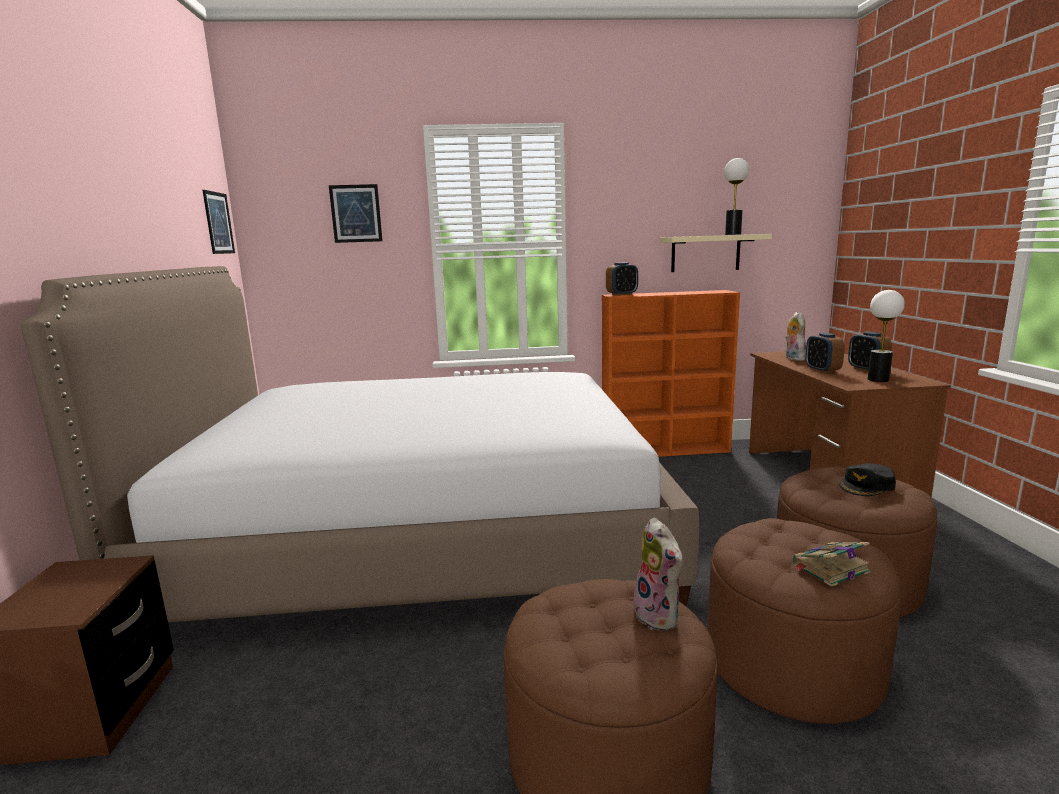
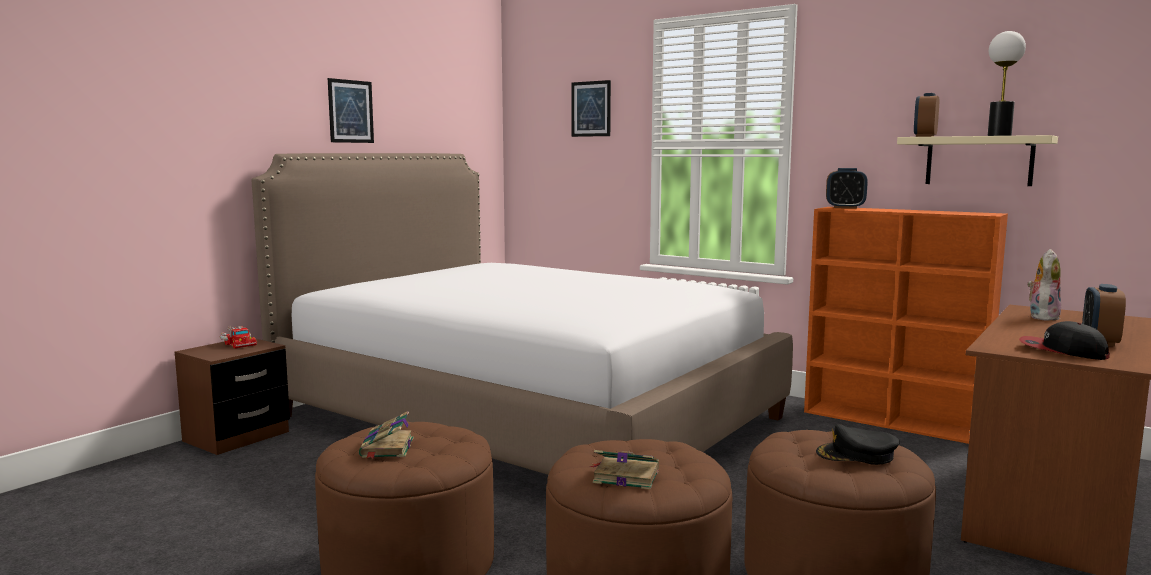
camera: 40 degrees right, 5 degrees down
(65, 578) = (238, 343): none -> toy truck
(218, 223) = (479, 117): picture -> picture (350, 111)
(610, 641) = (387, 448): none -> book
(660, 616) = (443, 451): plush toy -> none
(822, 370) = (1026, 332): alarm clock -> alarm clock (925, 136)
(878, 380) = (1062, 351): table lamp -> cap

